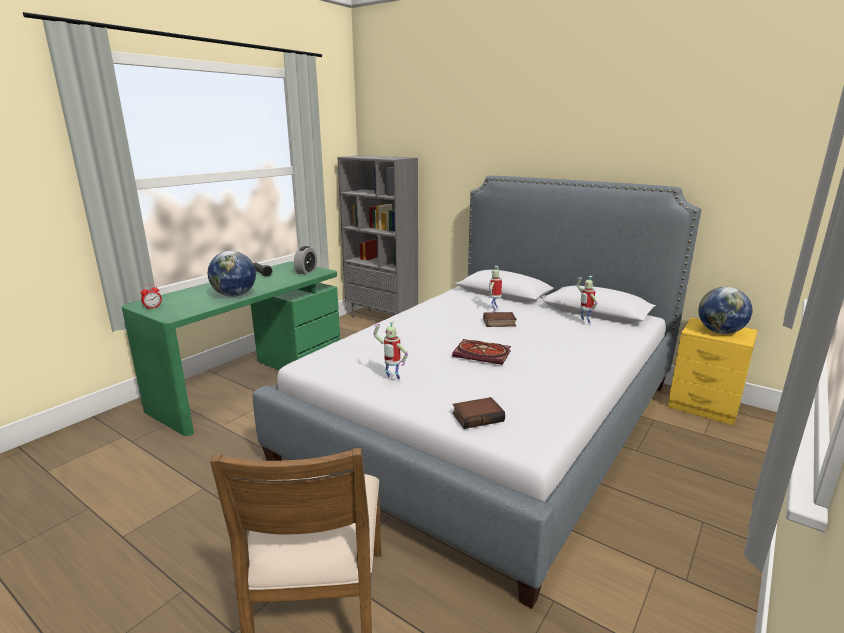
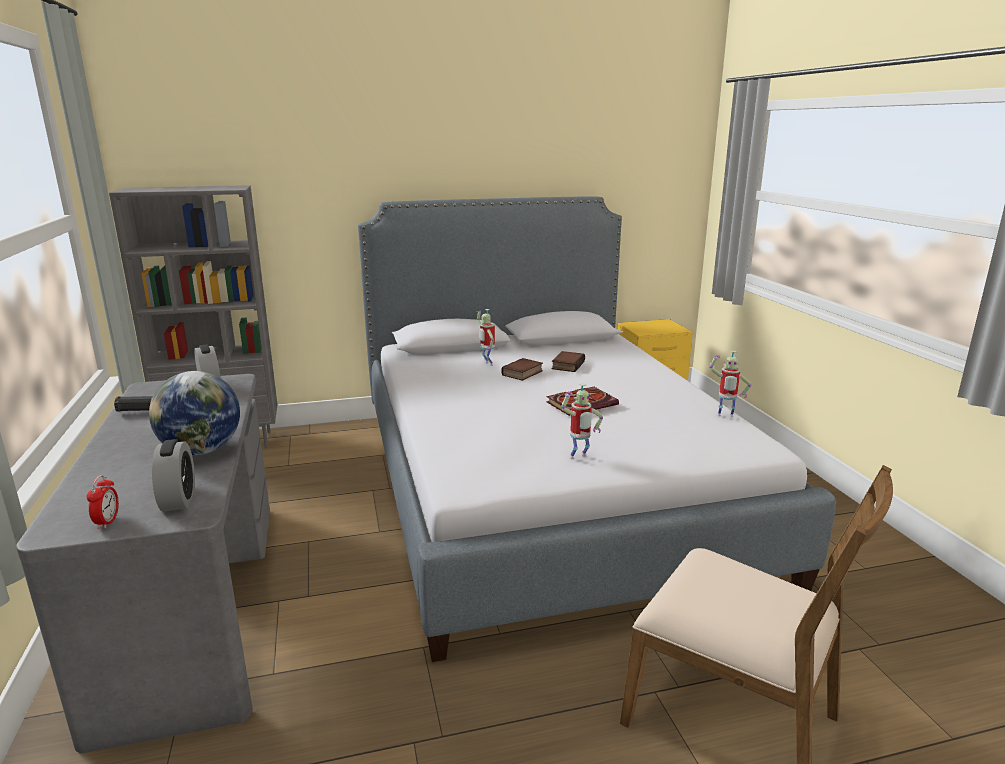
camera: 50 degrees left, 0 degrees up
(183, 309) = (178, 499): none -> alarm clock
(252, 382) = (194, 603): green desk -> grey desk
(478, 416) = (702, 449): book -> book (567, 365)
(584, 323) = (579, 350): toy robot -> toy robot (724, 417)
(719, 332) = (657, 328): globe -> none

